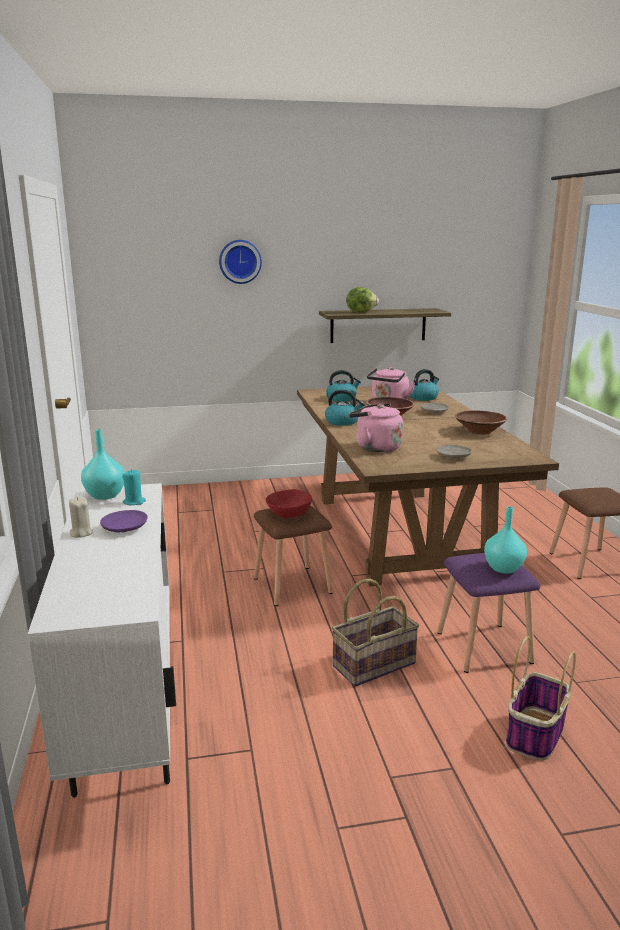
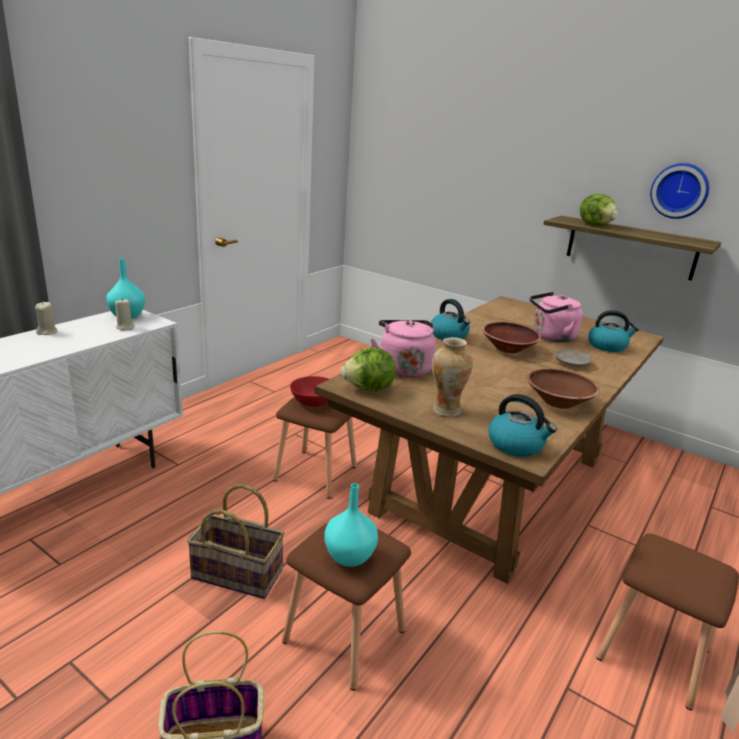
camera: 45 degrees right, 5 degrees up
(124, 528) = (69, 340): purple plate -> none
(134, 502) = (125, 327): turquoise candle -> beige candle
(240, 261) = (487, 146): wall clock -> wall clock (680, 190)
(341, 398) = (515, 317): kettle -> kettle (516, 445)
(394, 464) = (369, 389): none -> lettuce
(453, 457) = (445, 410): beige plate -> vase
(482, 648) = (342, 635): purple stool -> brown stool

